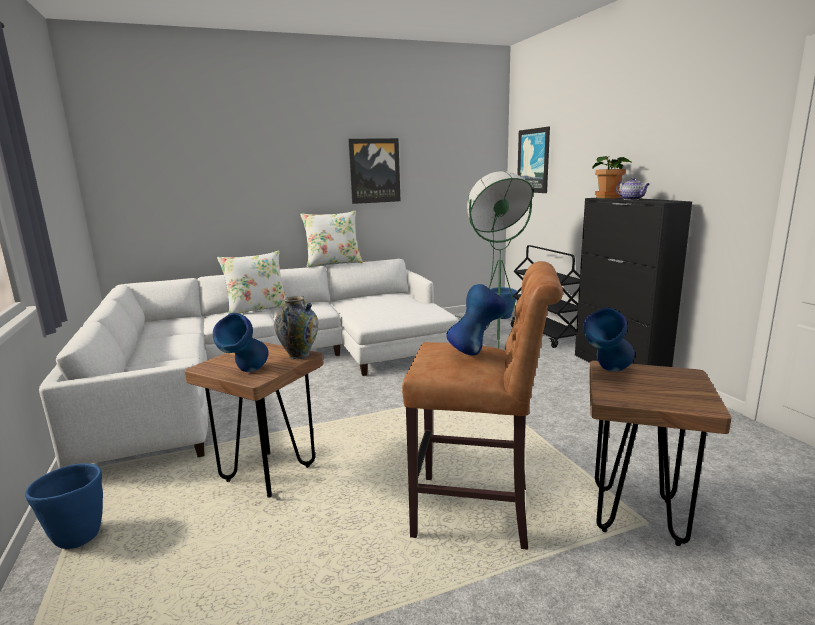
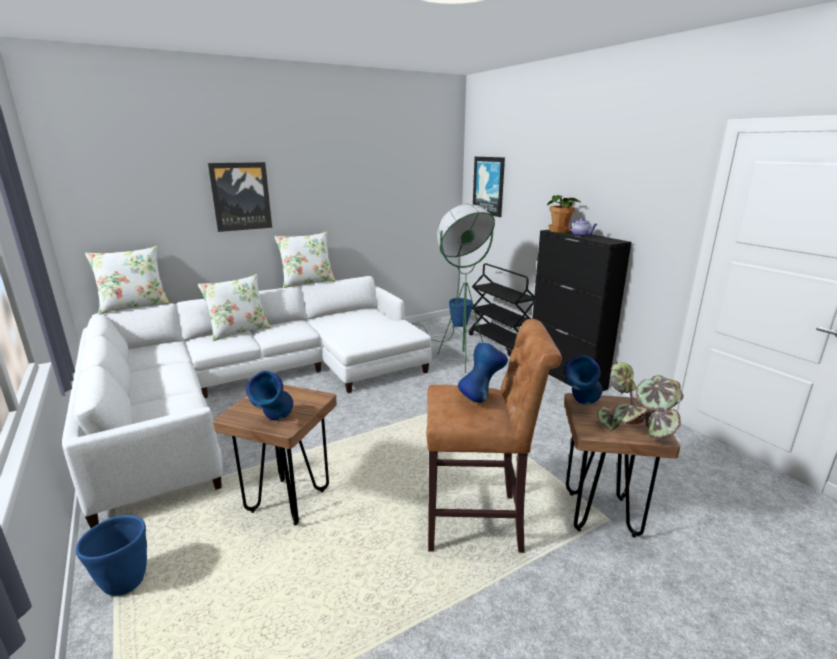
camera: 10 degrees left, 5 degrees up
(157, 279) = (134, 306): none -> white pillow
(299, 355) = (316, 398): vase -> none
(374, 171) = (343, 193): picture -> picture (241, 196)
(675, 396) = (637, 428): none -> potted plant

